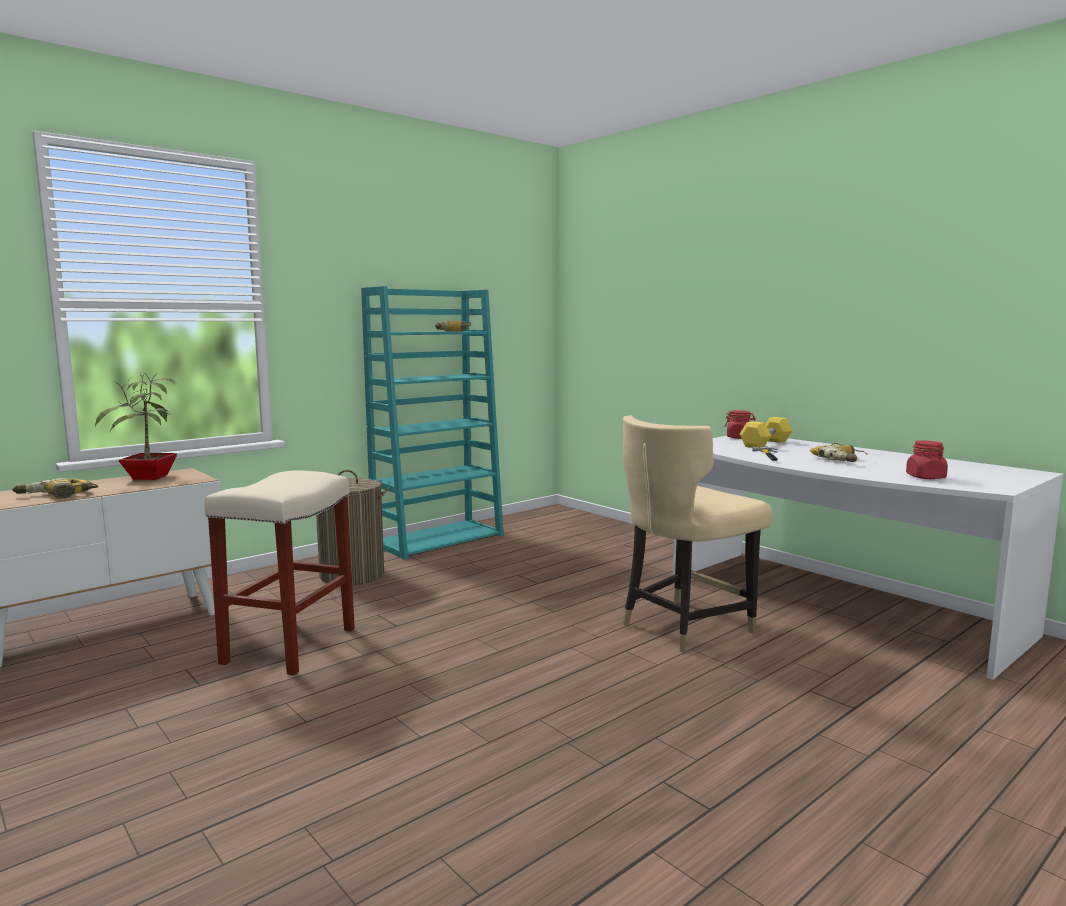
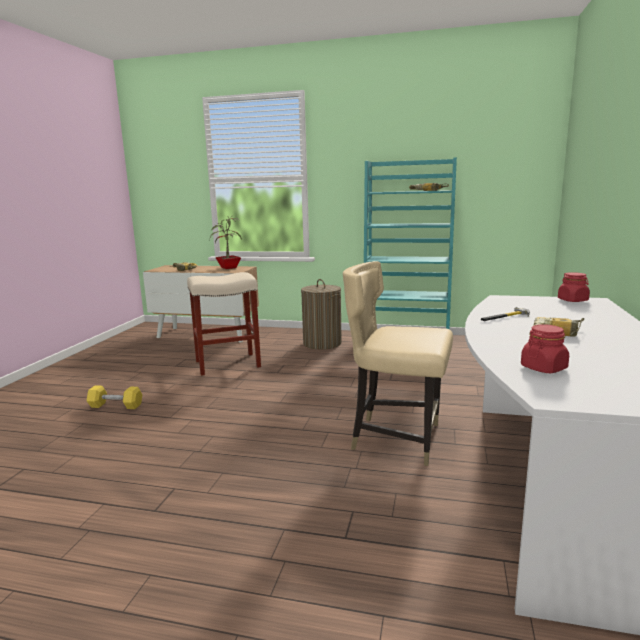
camera: 55 degrees right, 5 degrees up
(765, 444) = (565, 309): yellow dumbbell -> yellow dumbbell (115, 406)

